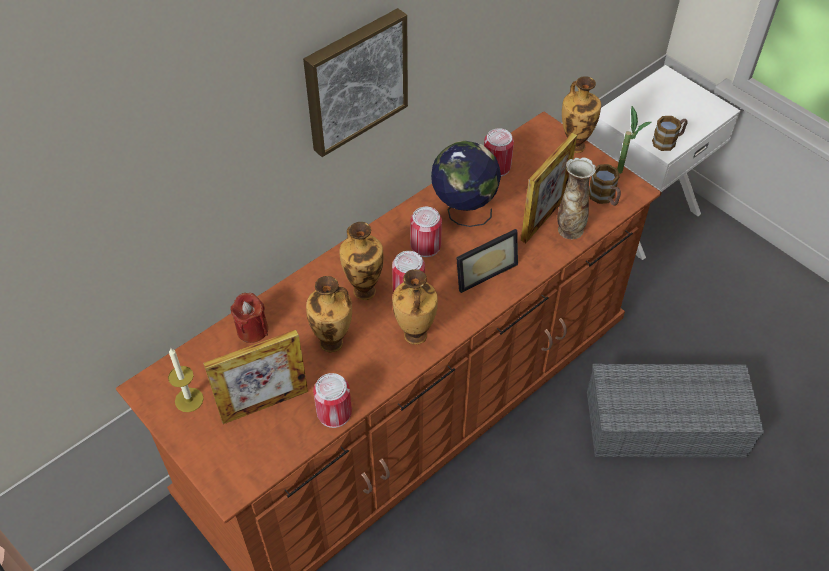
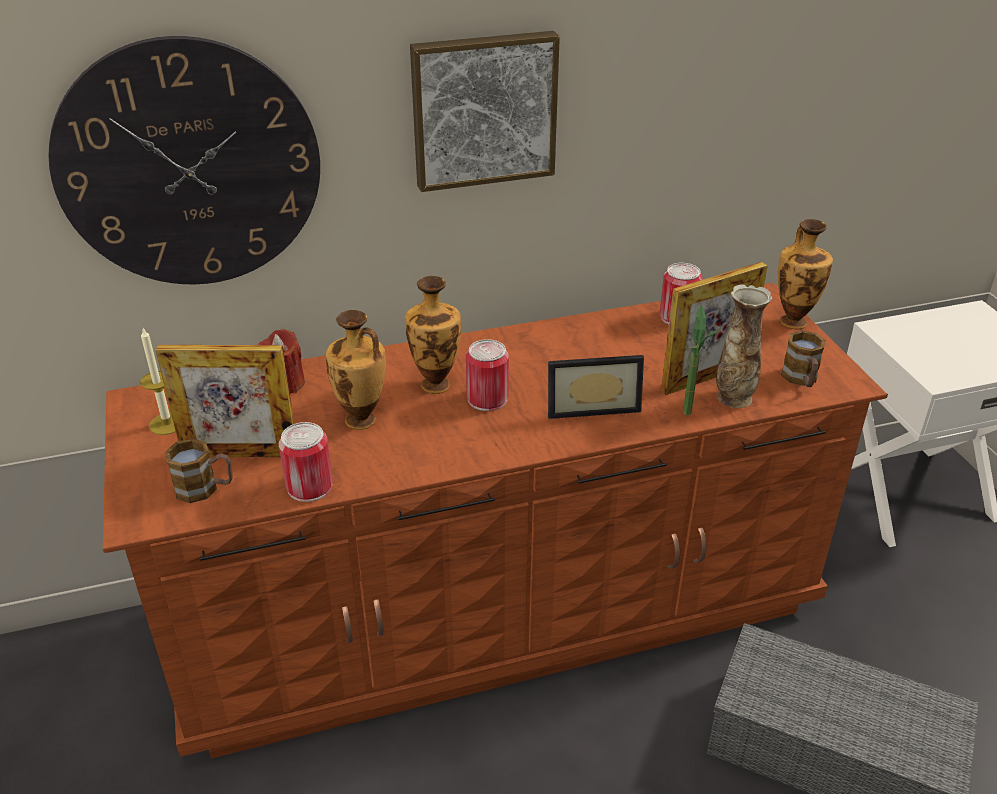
camera: 25 degrees right, 15 degrees down
(156, 209) = (189, 167): none -> wall clock
(415, 336) = (461, 444): vase -> none
(425, 246) = (538, 364): can -> none
(463, 212) = (607, 346): globe -> none
(624, 175) = (843, 364): potted plant -> potted plant (690, 418)
(668, 141) = (945, 372): mug -> mug (205, 488)

